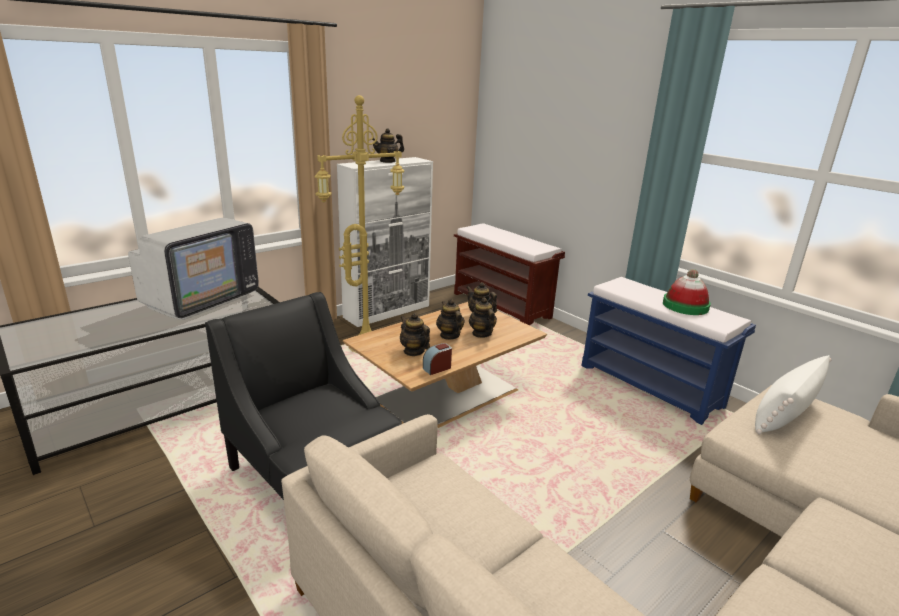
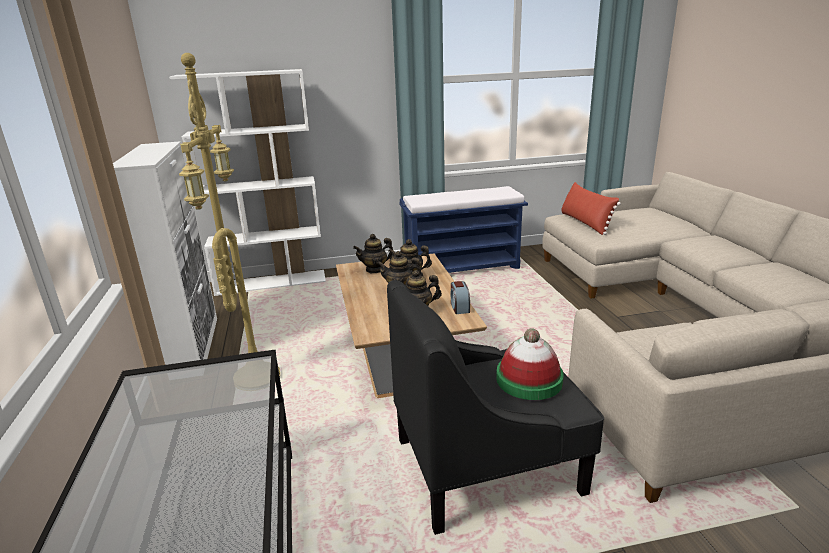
camera: 60 degrees left, 0 degrees up
(201, 300) = (173, 415): television -> none
(388, 161) = (144, 152): teapot -> none
(502, 305) = (272, 282): brown bench -> white bookcase
(685, 306) = (474, 193): hat -> hat (529, 380)
(784, 413) = (585, 223): white pillow -> red pillow

